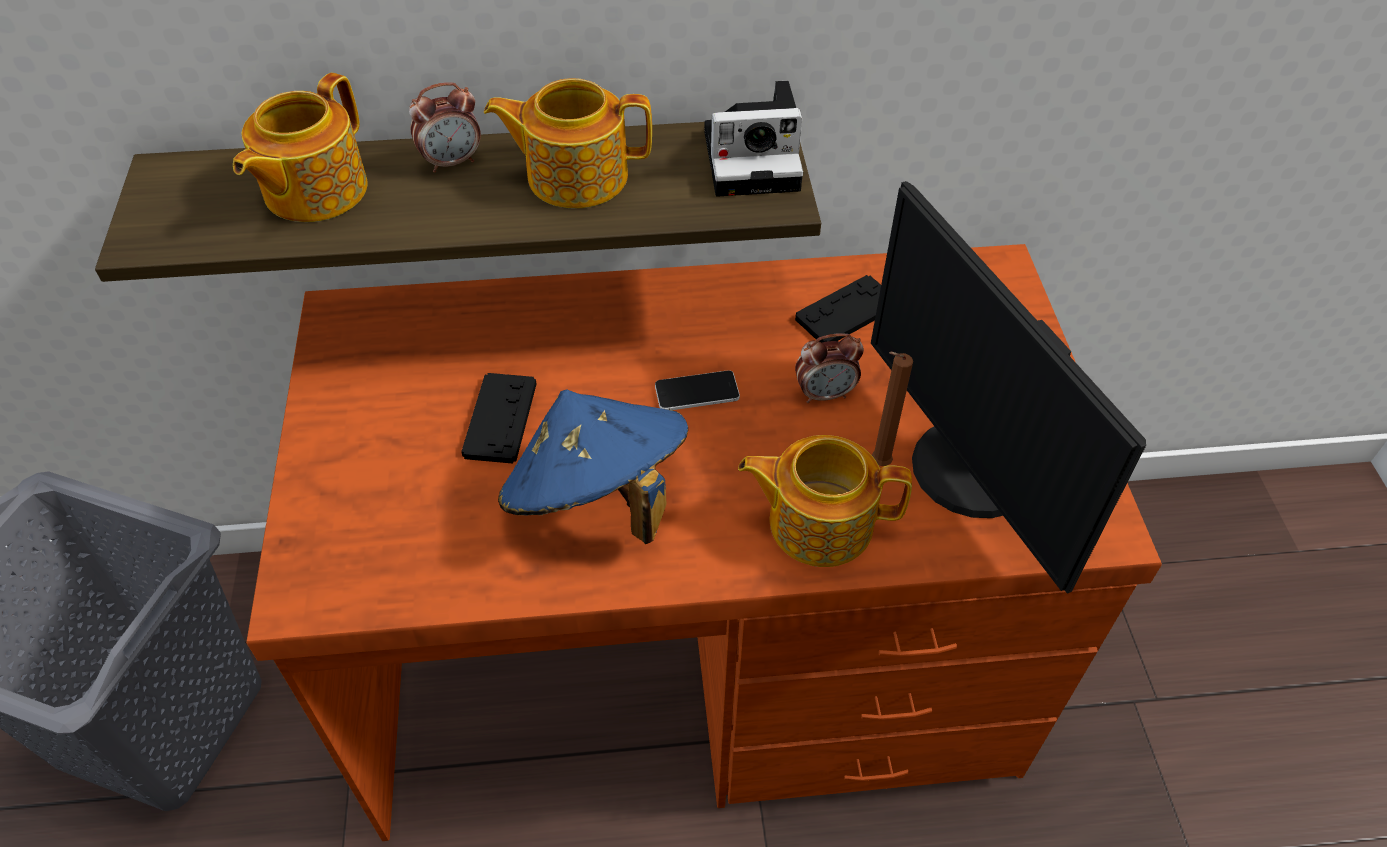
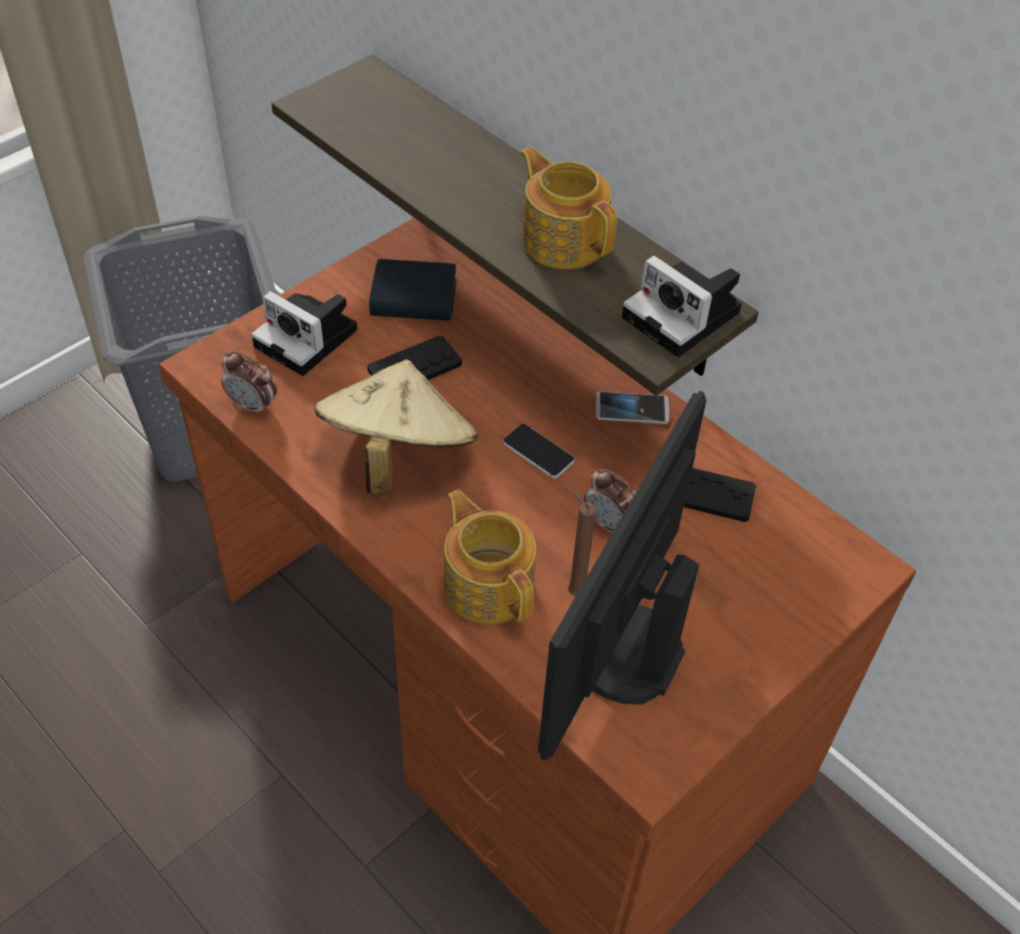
camera: 50 degrees right, 0 degrees up
(313, 191) = (420, 139): teapot -> none
(369, 481) = (309, 339): none -> camera
(411, 367) = (413, 298): none -> book
(452, 162) = (511, 178): alarm clock -> alarm clock (253, 406)
(597, 500) = (396, 455): blue hat -> beige hat
(710, 300) = (632, 409): none -> phone

